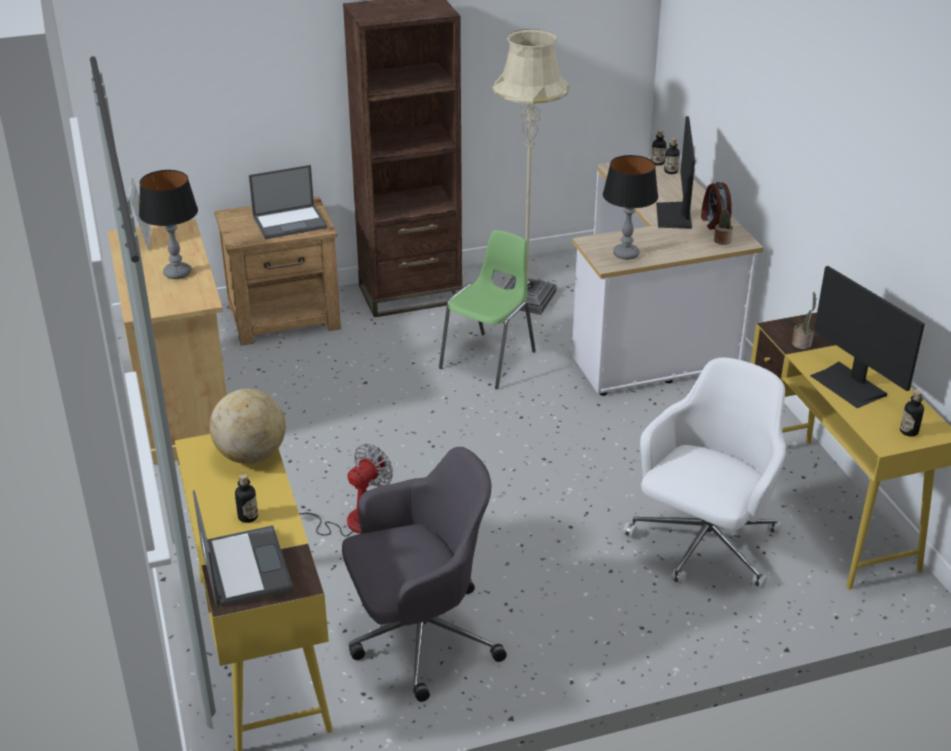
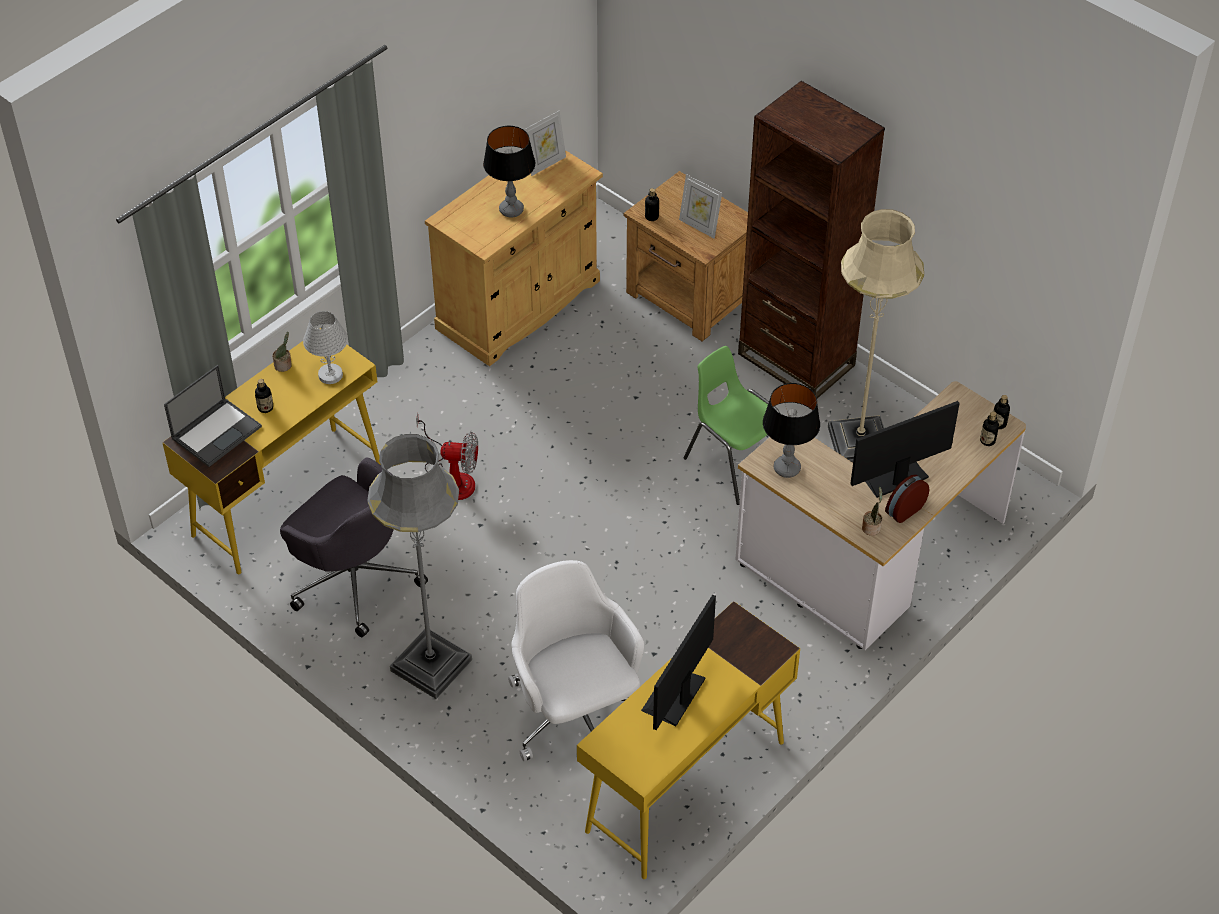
camera: 60 degrees right, 15 degrees up
(251, 455) = (331, 375): globe -> white table lamp
(290, 222) = (699, 226): laptop -> picture frame
(489, 360) = (734, 463): green chair -> green chair turned 135 degrees counterclockwise
(578, 621) = (431, 665): none -> grey floor lamp
(704, 545) = (575, 713): white office chair -> white office chair turned 120 degrees counterclockwise
(802, 343) = (722, 643): potted plant -> potted plant (284, 365)
(908, 431) = (629, 755): bottle -> bottle (651, 217)

